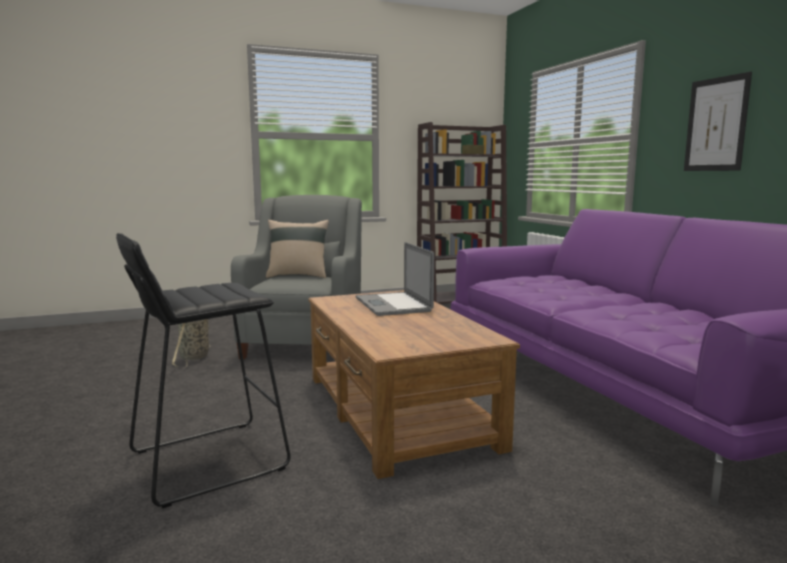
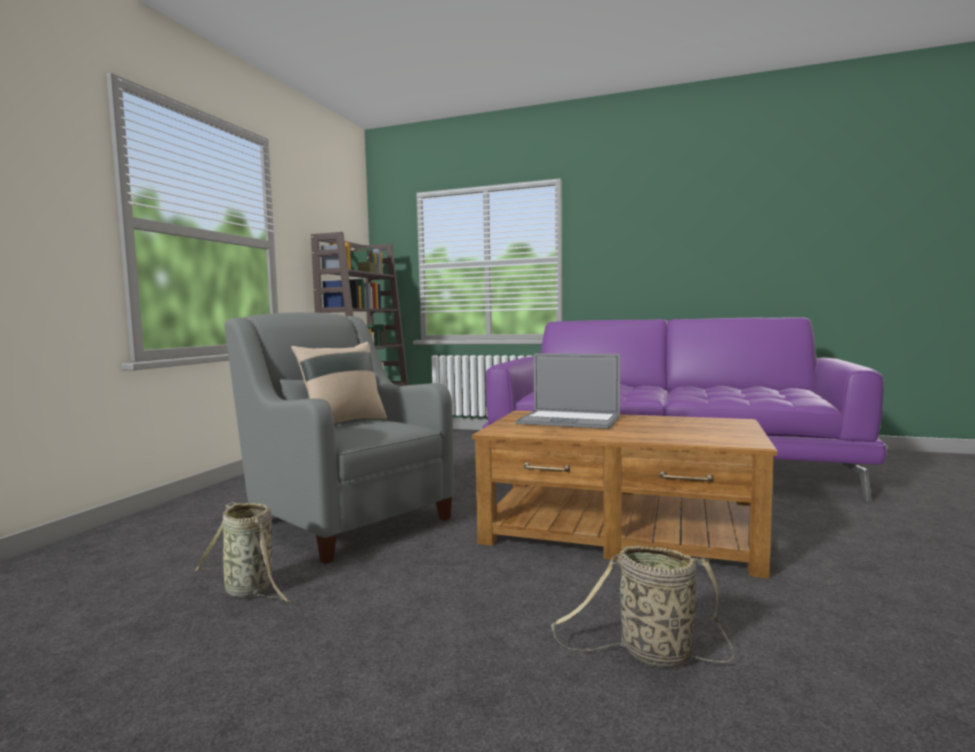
camera: 50 degrees left, 5 degrees down
(207, 460) = (650, 654): black stool -> basket
(716, 124) = (641, 251): picture -> none

